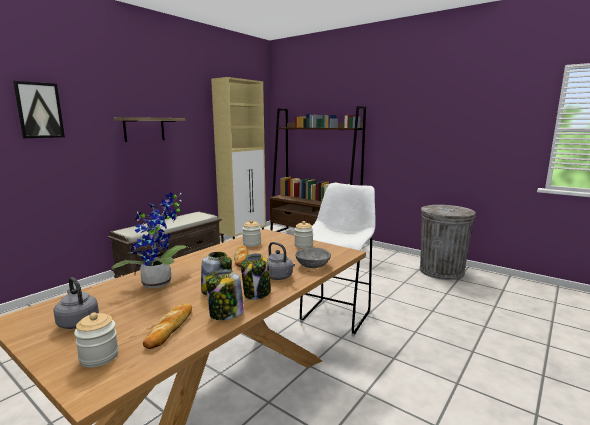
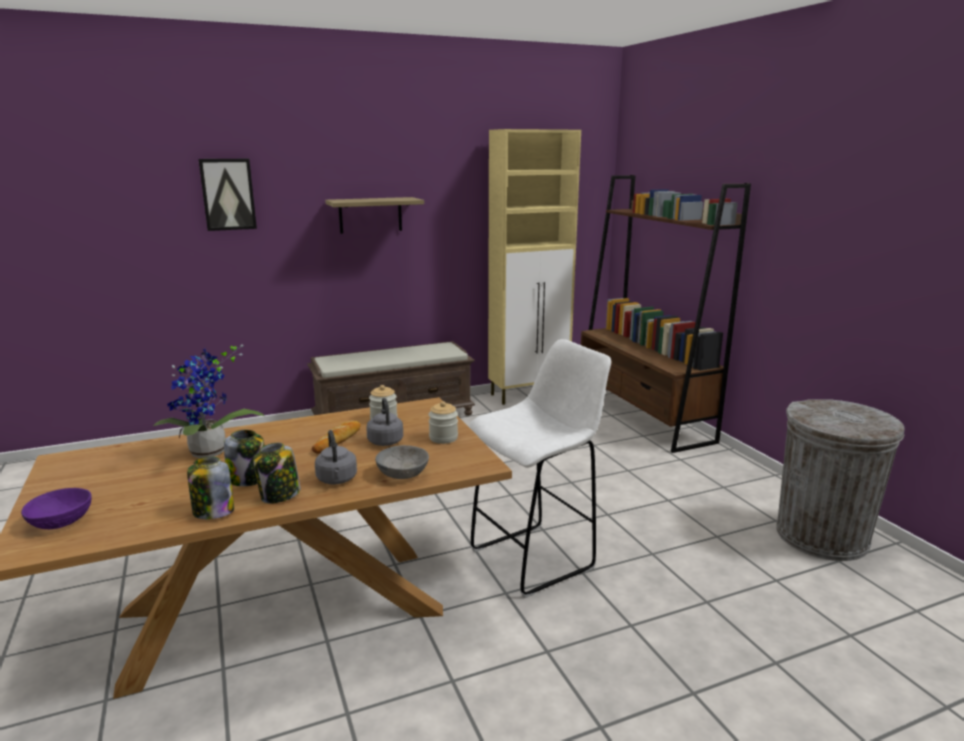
camera: 30 degrees right, 5 degrees up
(77, 322) = (93, 478): grey kettle -> grey kettle (385, 440)
(99, 357) = (62, 521): jar -> purple bowl
(170, 328) = (148, 511): bread -> none

